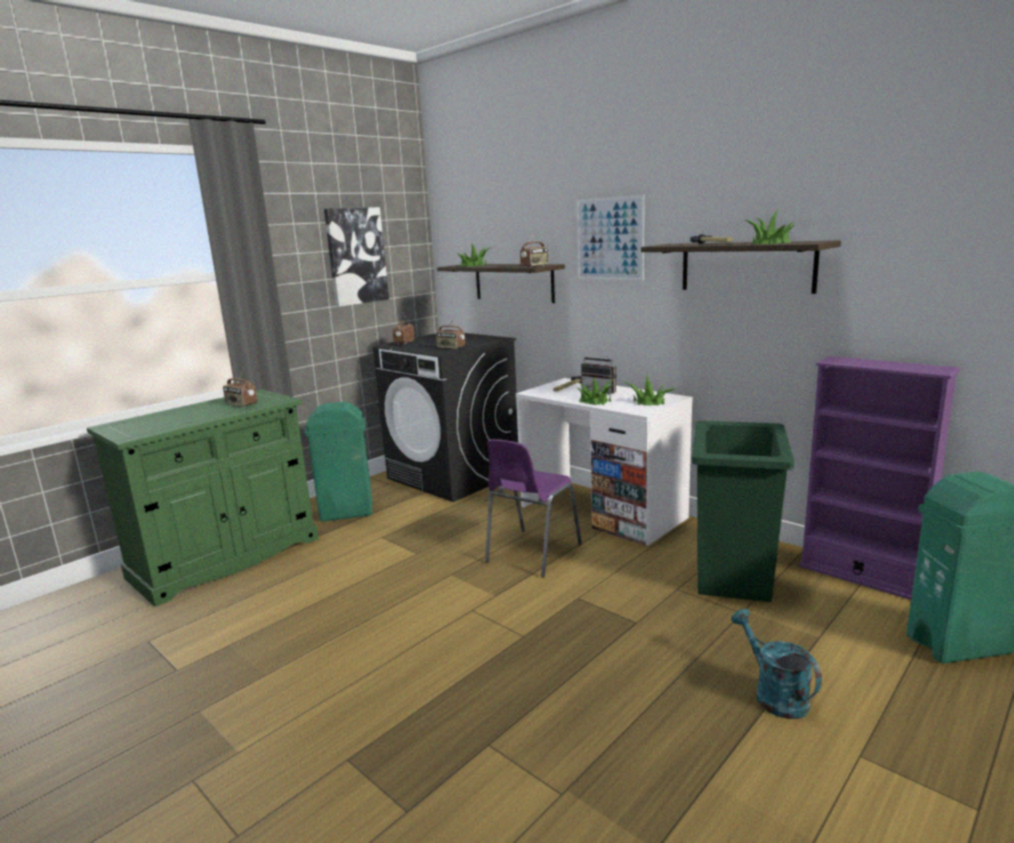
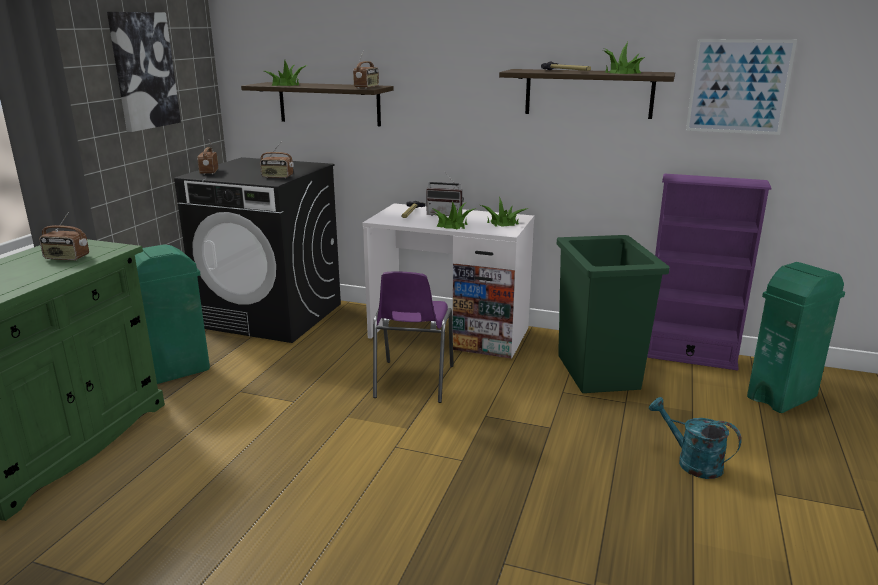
camera: 25 degrees left, 5 degrees up
(609, 239) = (446, 61): picture -> picture (738, 87)

